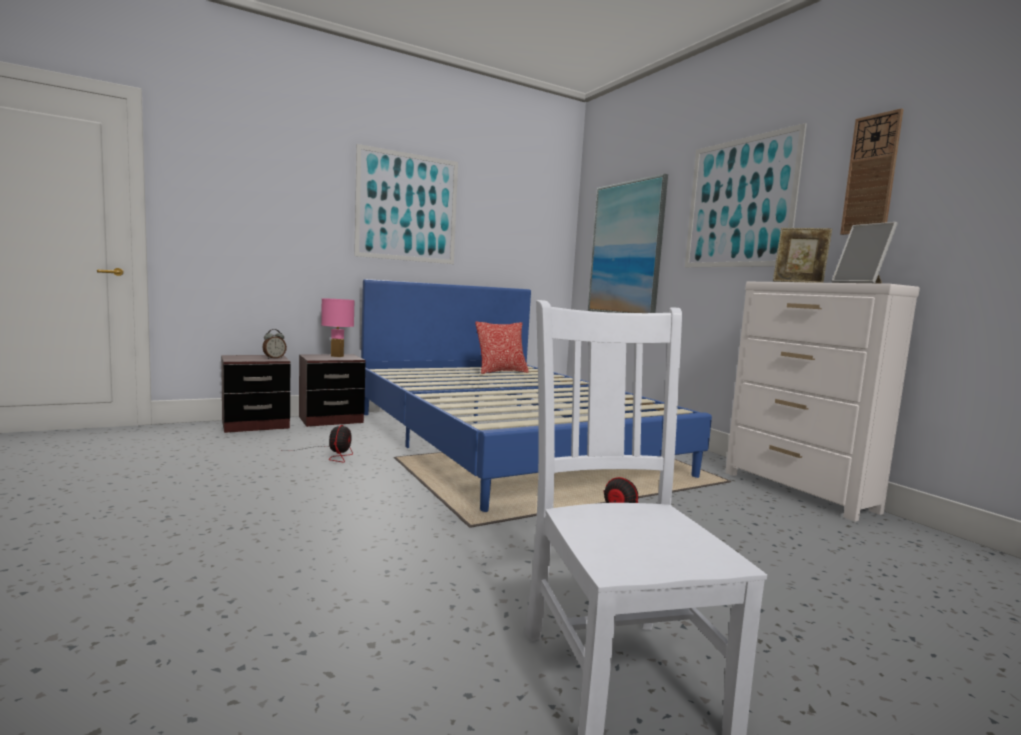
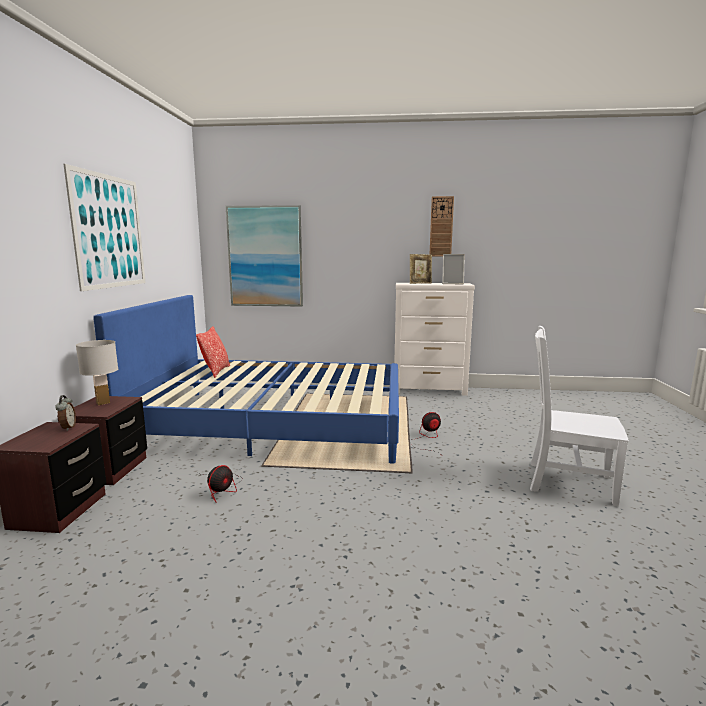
camera: 55 degrees left, 5 degrees up
(332, 455) = (222, 488): fan -> fan turned 90 degrees clockwise
(336, 356) = (103, 403): pink table lamp -> white table lamp
(739, 203) = (363, 233): picture -> none

